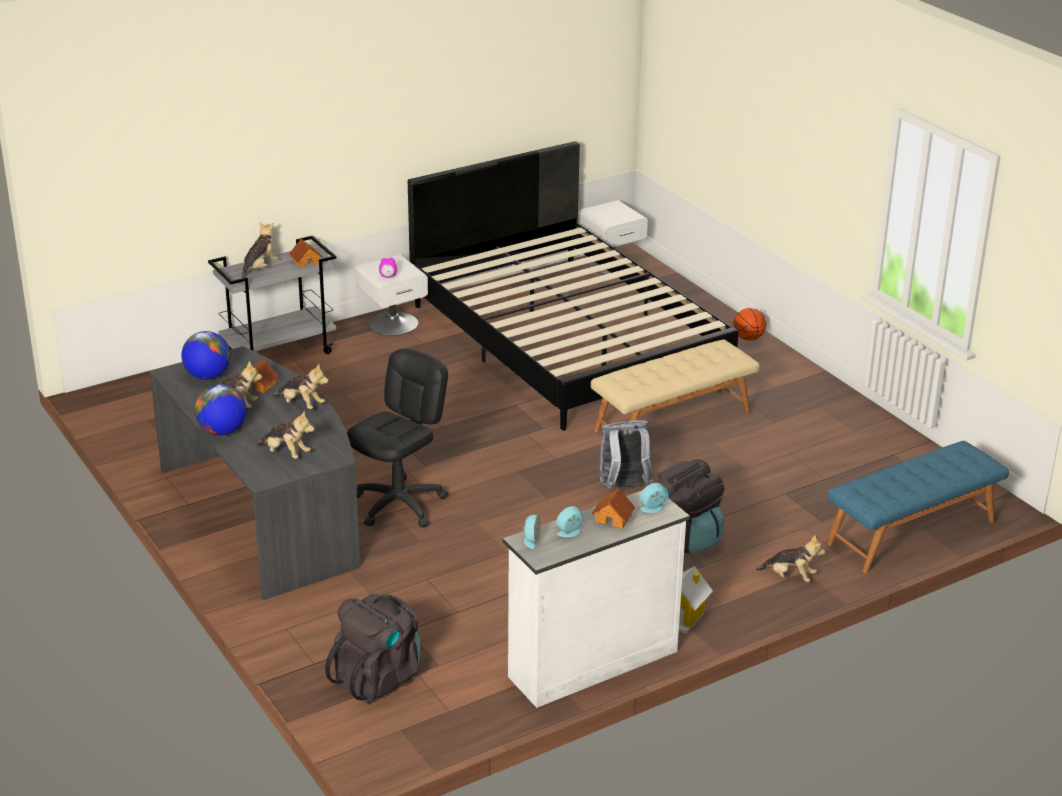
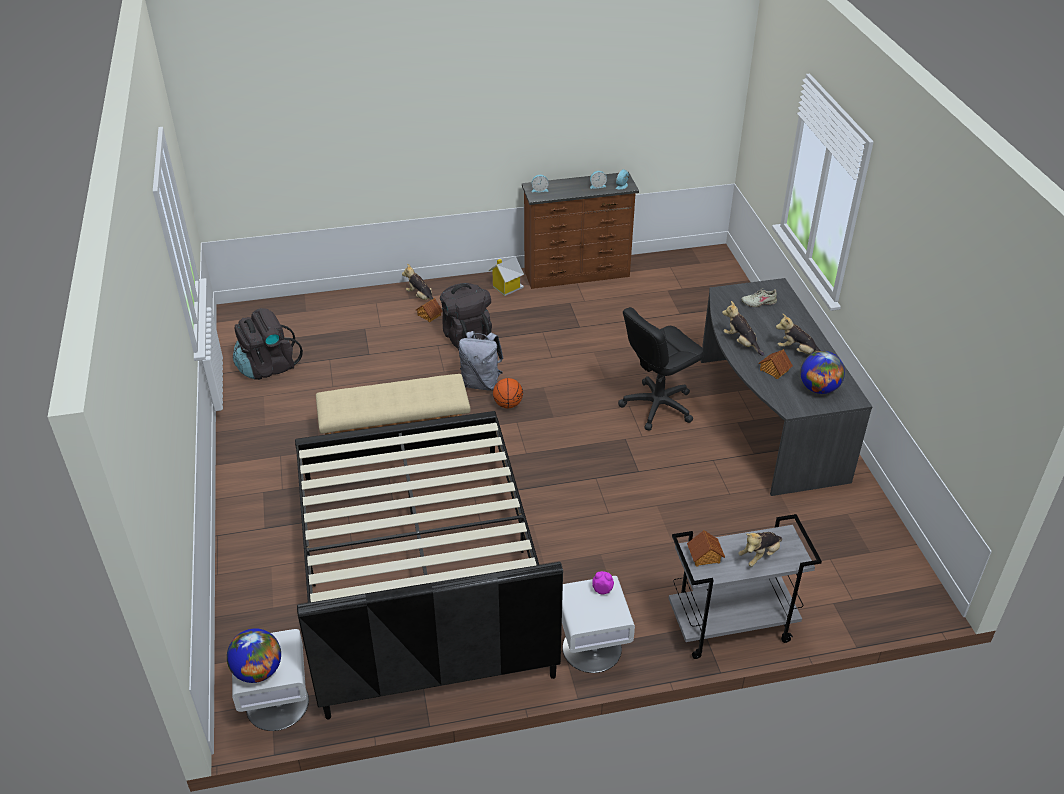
camera: 160 degrees left, 10 degrees up
(222, 431) = (806, 330): globe -> globe (258, 671)
(286, 453) = (759, 302): plush toy -> beige shoe
(378, 678) = (705, 290): black backpack -> black backpack (268, 367)
(591, 663) = (577, 274): white dresser -> brown dresser
(613, 518) = (567, 189): toy house -> toy house (429, 315)
(748, 338) = (242, 525): basketball -> basketball (508, 404)
(912, 533) = (315, 308): blue bench -> none

